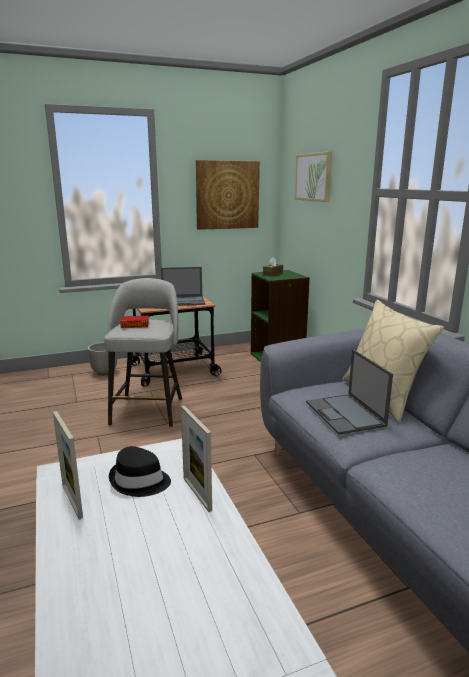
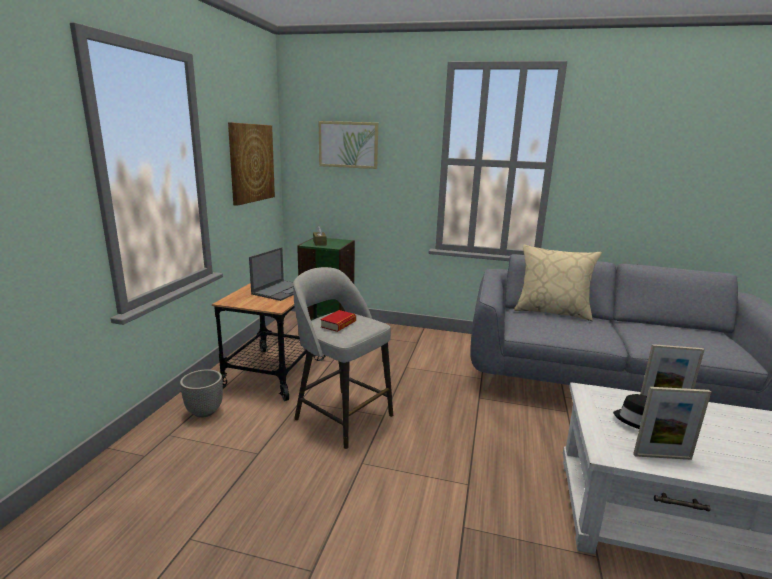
camera: 55 degrees left, 0 degrees up
(345, 414) = (572, 328): laptop -> none

